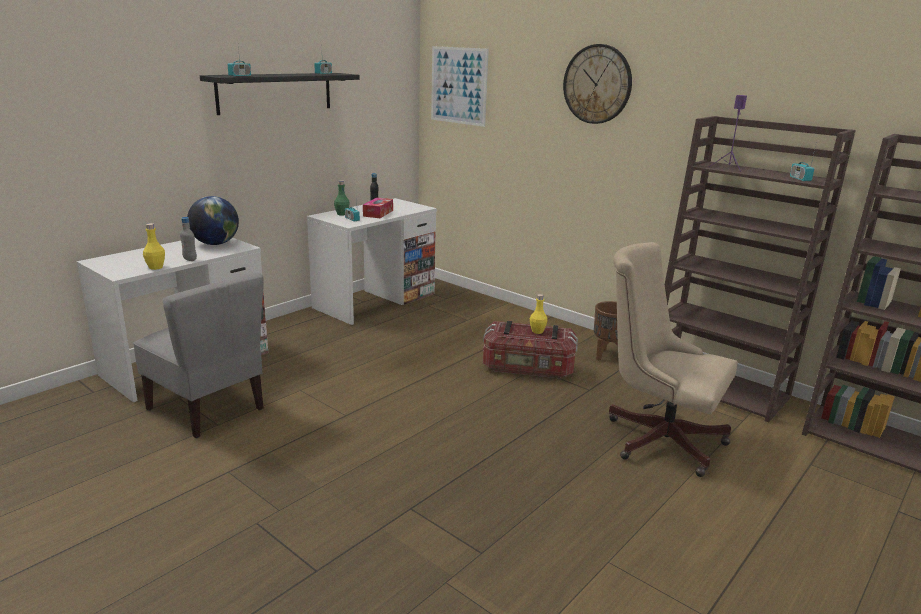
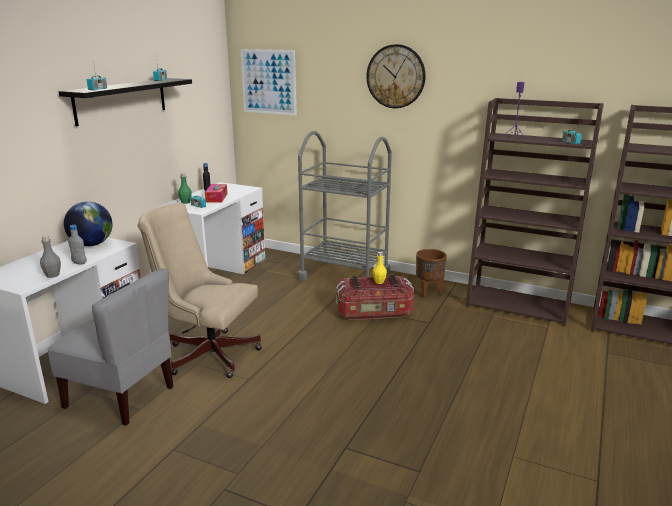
camera: 15 degrees left, 0 degrees up
(156, 267) = (52, 275): yellow bottle -> grey bottle
(516, 322) = (344, 275): none -> grey cart
(657, 437) = (497, 352): beige office chair -> beige office chair (207, 353)

